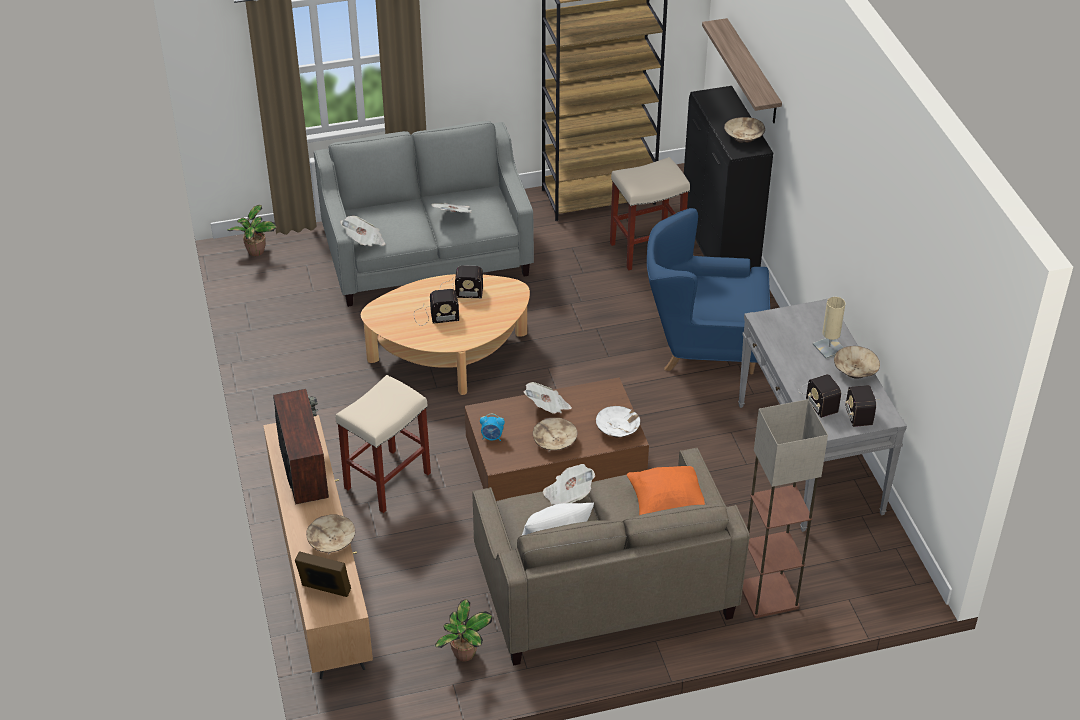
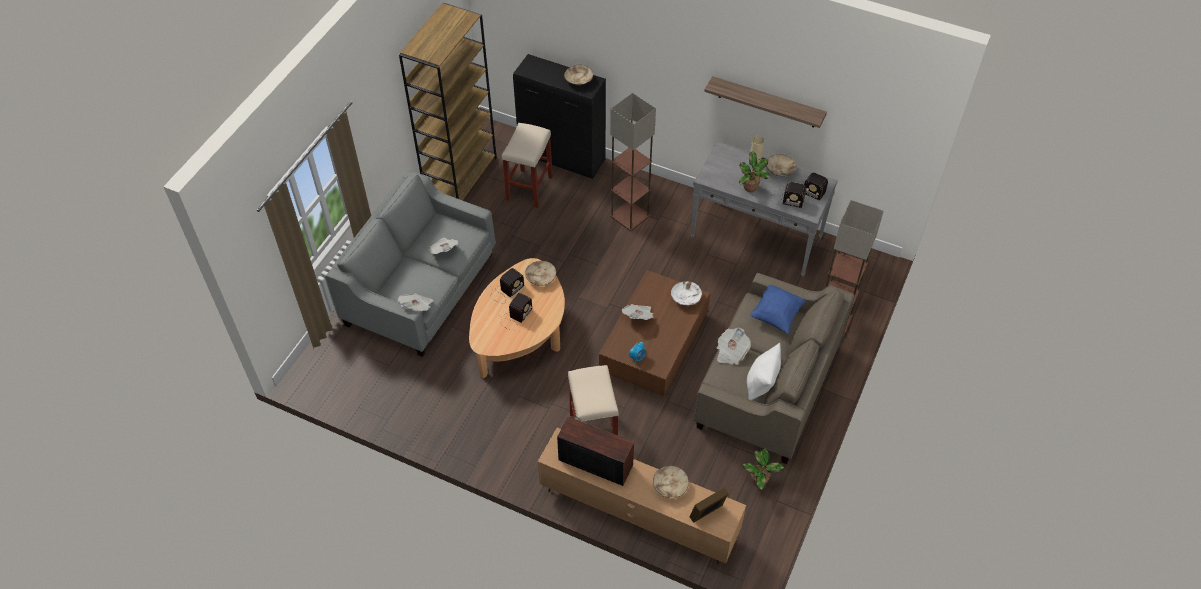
camera: 50 degrees left, 10 degrees up
(255, 252) = (316, 372): potted plant -> potted plant (750, 188)
(554, 441) = (668, 331): beige bowl -> beige bowl (540, 277)
(666, 505) = (776, 315): orange pillow -> blue pillow
(705, 341) = (629, 216): blue armchair -> floor lamp
(752, 72) = (554, 37): shelf -> shelf (767, 102)

